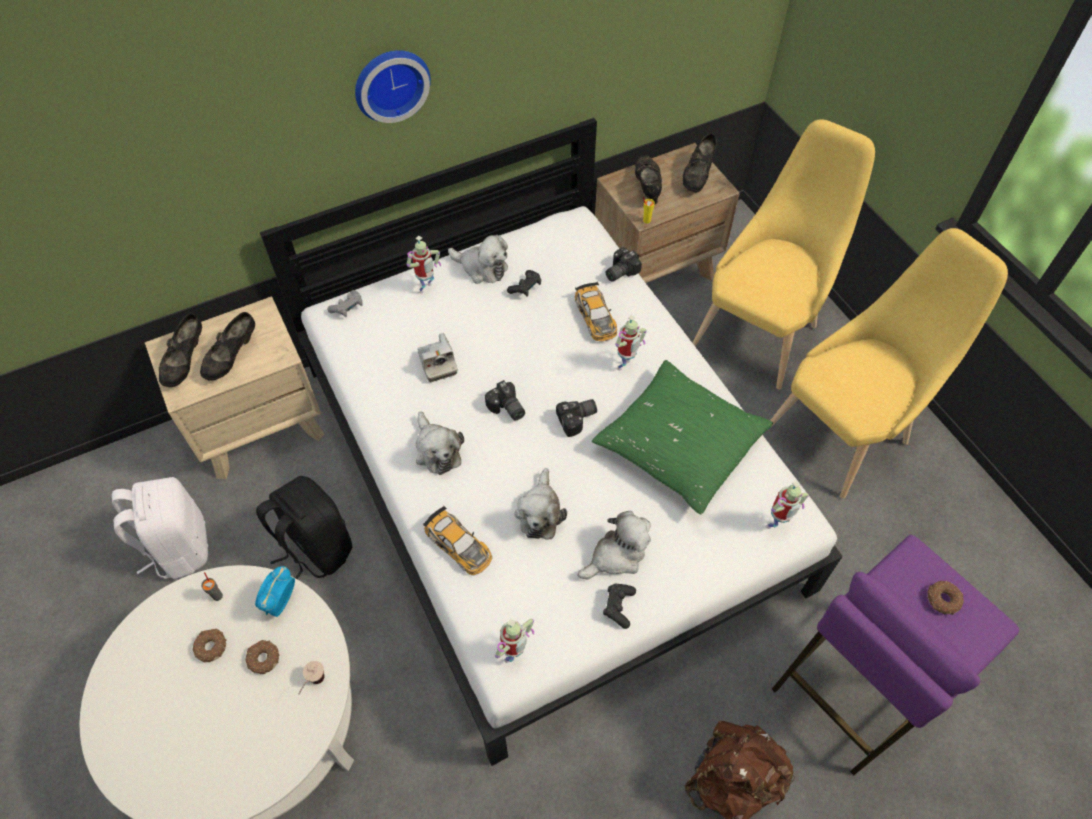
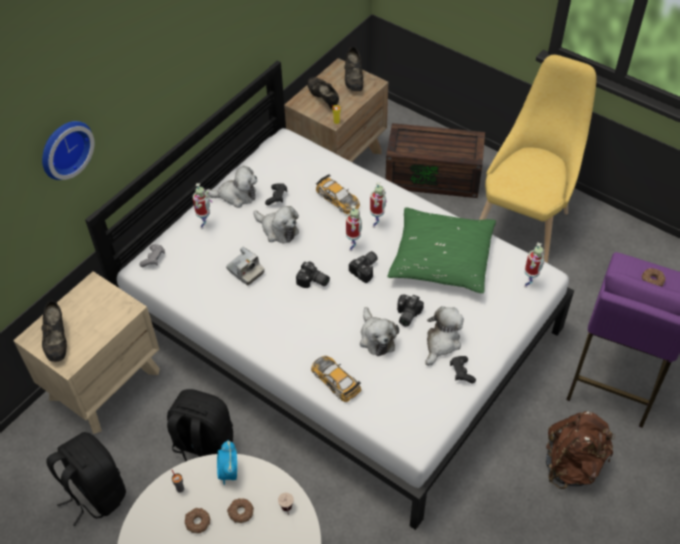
camera: 25 degrees left, 5 degrees down
(179, 546) = (95, 493): white backpack -> black backpack
(232, 357) = (92, 324): black shoe -> none
(390, 83) = (153, 77): wall clock -> wall clock (64, 148)
(437, 450) = (281, 327): plush toy -> plush toy (278, 230)
(459, 545) = (335, 380): toy car -> toy car turned 150 degrees counterclockwise
(514, 656) = (413, 430): toy robot -> toy robot (353, 247)
(619, 271) = (335, 163): camera -> camera (406, 315)
(761, 330) = (434, 176): yellow chair -> brown storage box

